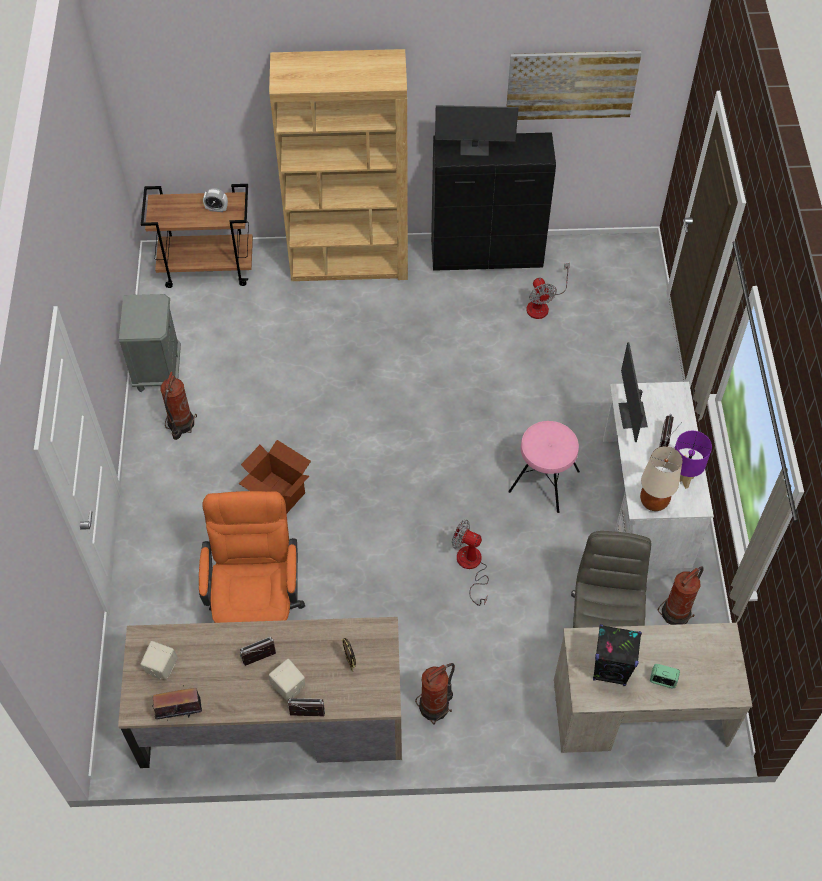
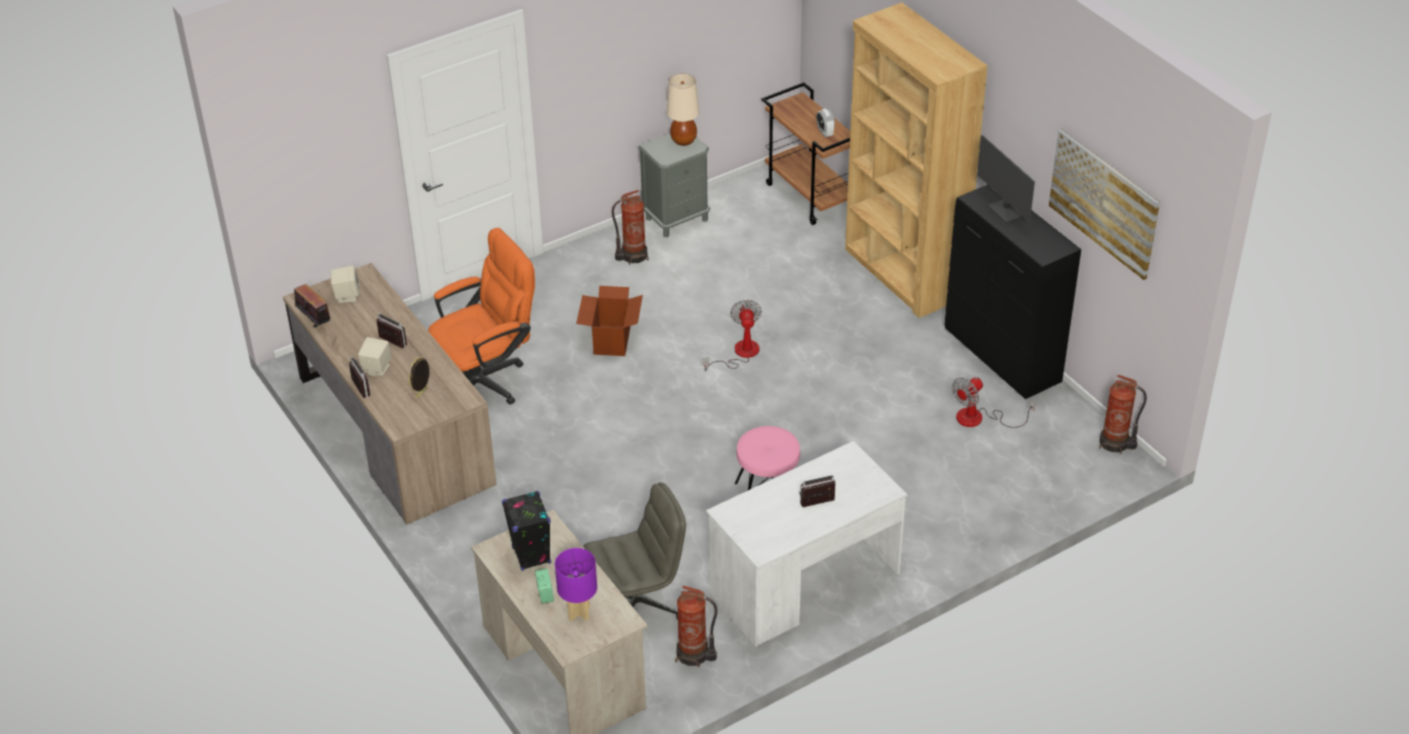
camera: 60 degrees right, 15 degrees down
(435, 706) = (473, 526): fire extinguisher -> fire extinguisher (1115, 443)
(471, 566) = (633, 490): fan -> fan (739, 354)
(631, 415) = (828, 468): monitor -> none
(653, 502) = (738, 519): beige table lamp -> beige table lamp (683, 140)
(683, 479) = (782, 531): purple table lamp -> purple table lamp (579, 613)

